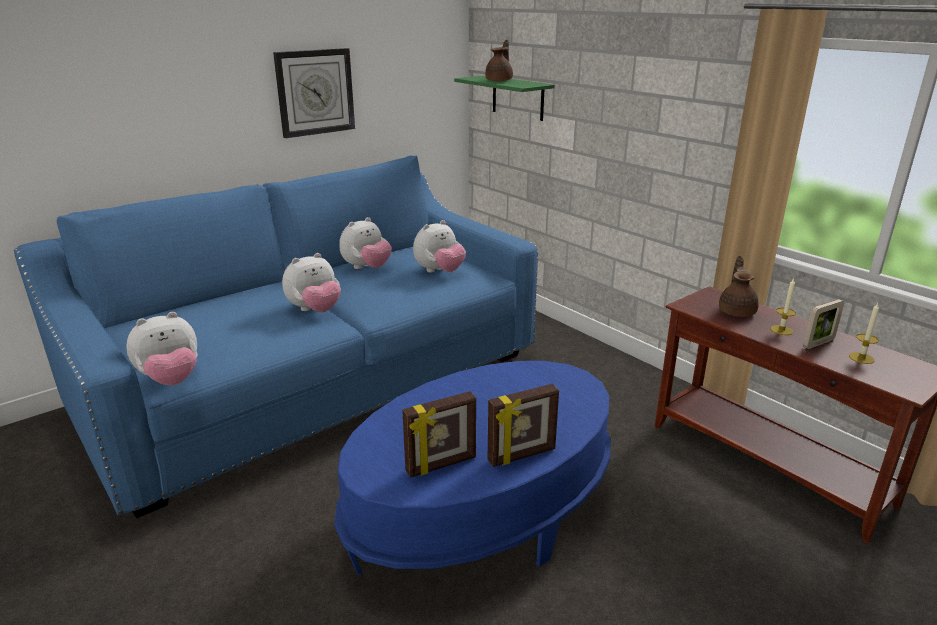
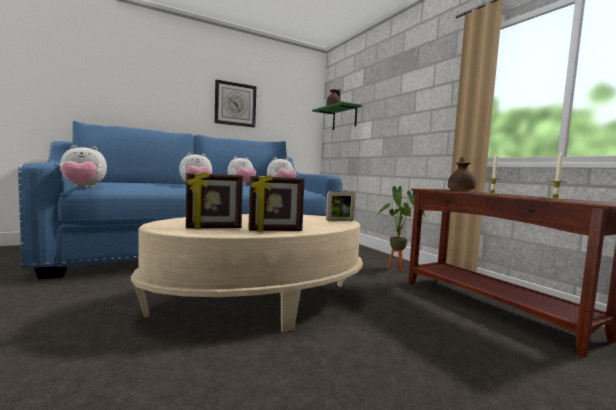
camera: 10 degrees right, 20 degrees down
(482, 511) = (260, 302): blue coffee table -> beige coffee table
(635, 388) = (400, 269): none -> potted plant
(818, 343) = (520, 196): picture frame -> picture frame (340, 221)

